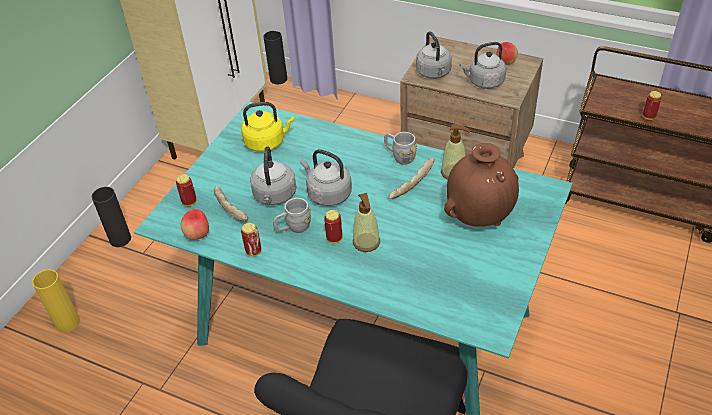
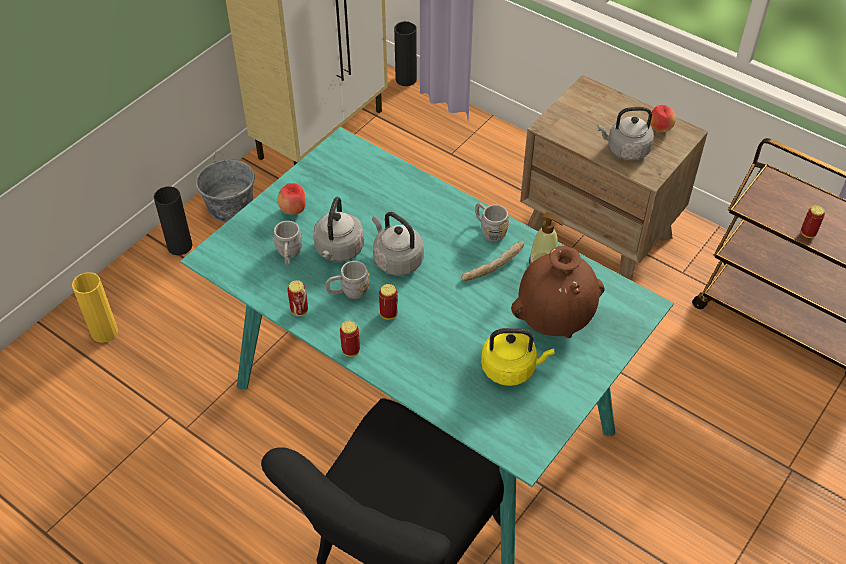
camera: 10 degrees right, 5 degrees up
(157, 199) = (230, 206): none -> grey bucket
(189, 202) = (246, 238): can -> can (351, 350)
(198, 235) = (246, 279): apple -> apple (293, 210)
(231, 208) = (289, 255): bread -> grey mug
(267, 142) = (348, 183): yellow kettle -> yellow kettle (511, 368)
(366, 242) = (422, 325): soap dispenser -> none
(434, 73) = (570, 126): grey kettle -> none

